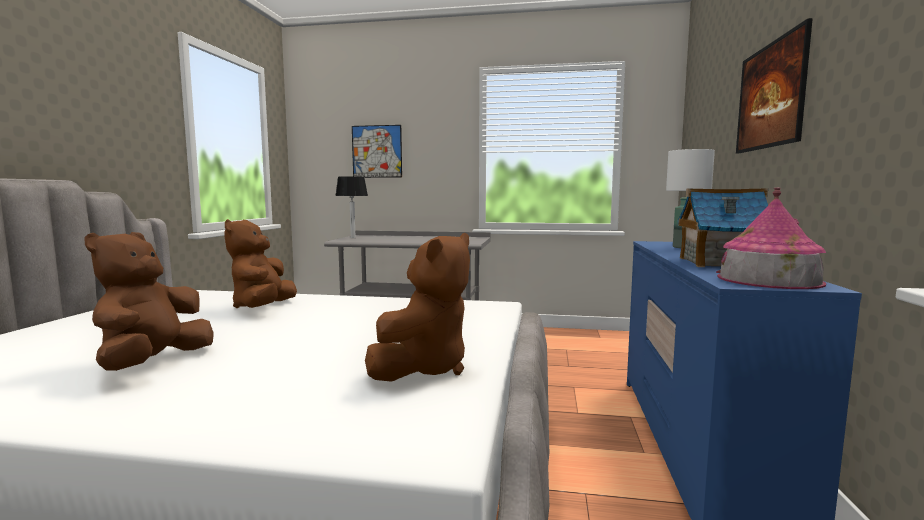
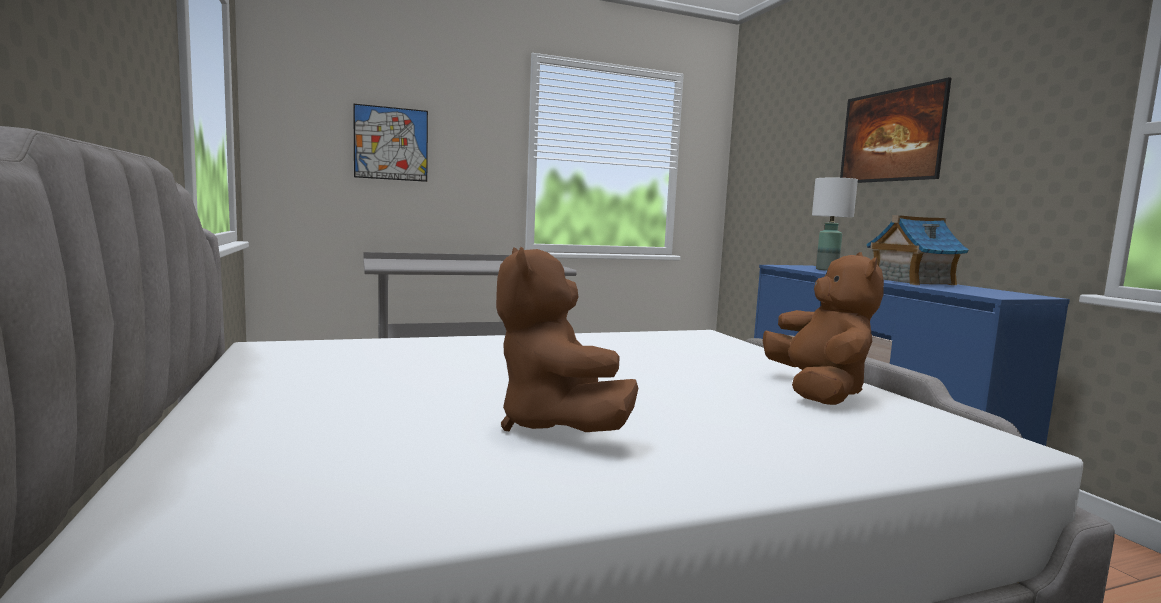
camera: 30 degrees left, 0 degrees up
(263, 308) = (468, 355): brown plush toy -> none
(352, 238) = (383, 262): table lamp -> none
(769, 280) = (996, 292): toy house -> none

